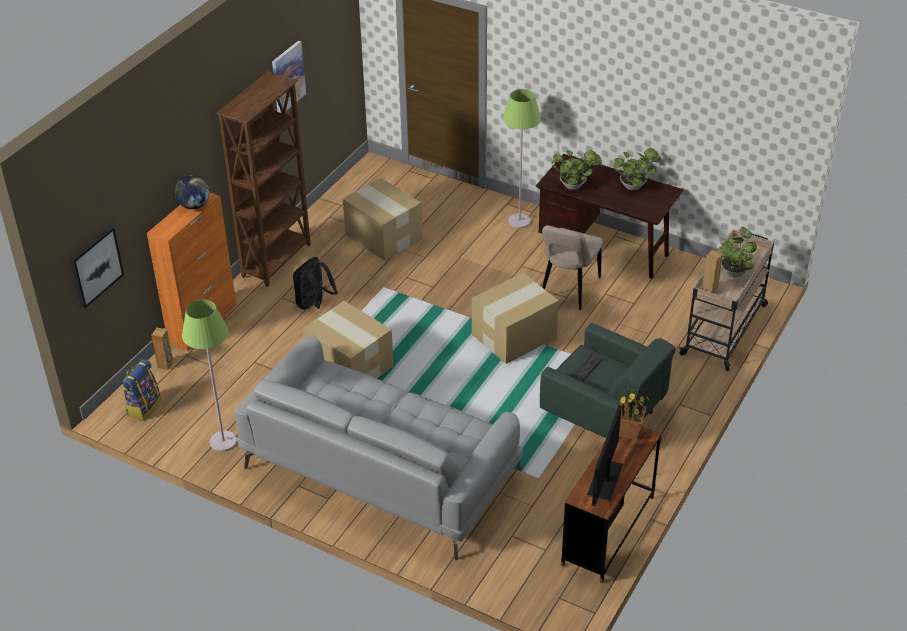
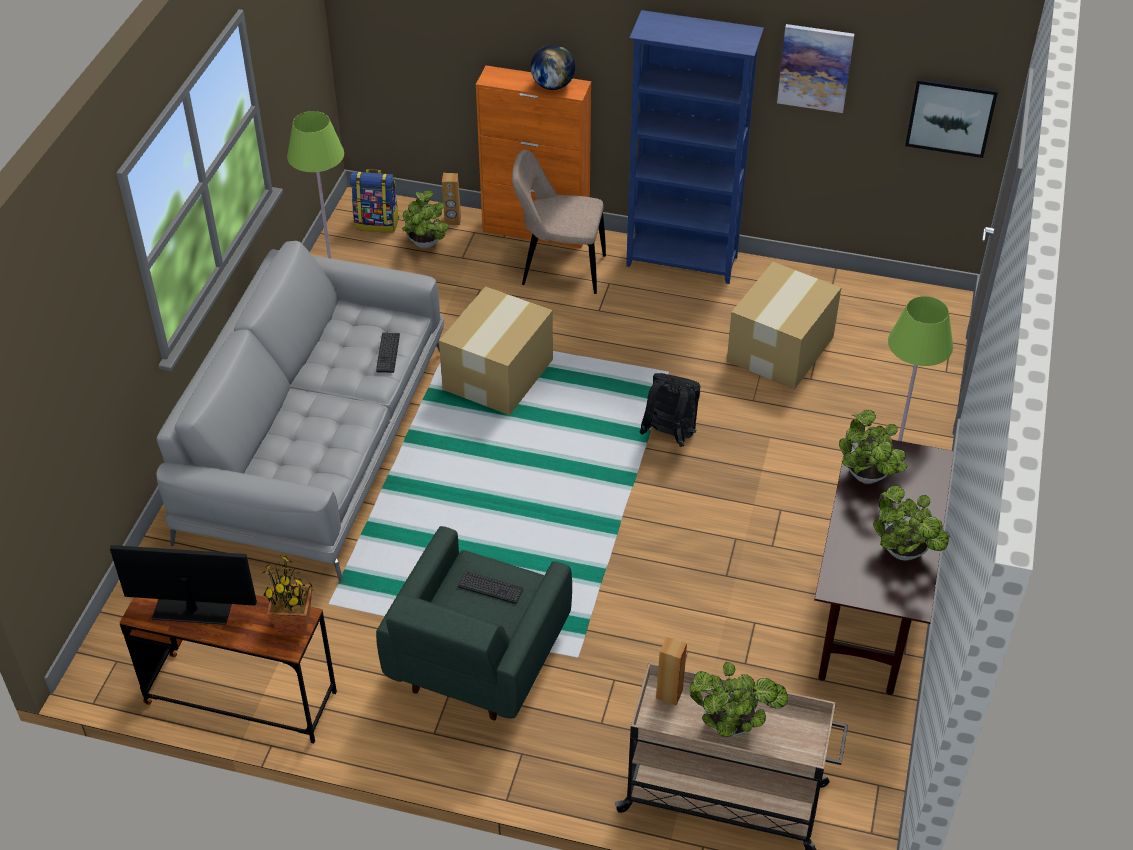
camera: 75 degrees right, 5 degrees up
(95, 266) = (398, 42): picture -> picture (951, 116)
(186, 383) = (425, 244): none -> potted plant
(277, 260) = (682, 262): brown bookcase -> blue bookcase
(314, 304) = (607, 315): black backpack -> black backpack (669, 435)
(358, 382) = (388, 353): none -> keyboard
(515, 336) = (614, 530): cardboard box -> none
(568, 290) = (744, 575): beige chair -> beige chair (559, 270)

